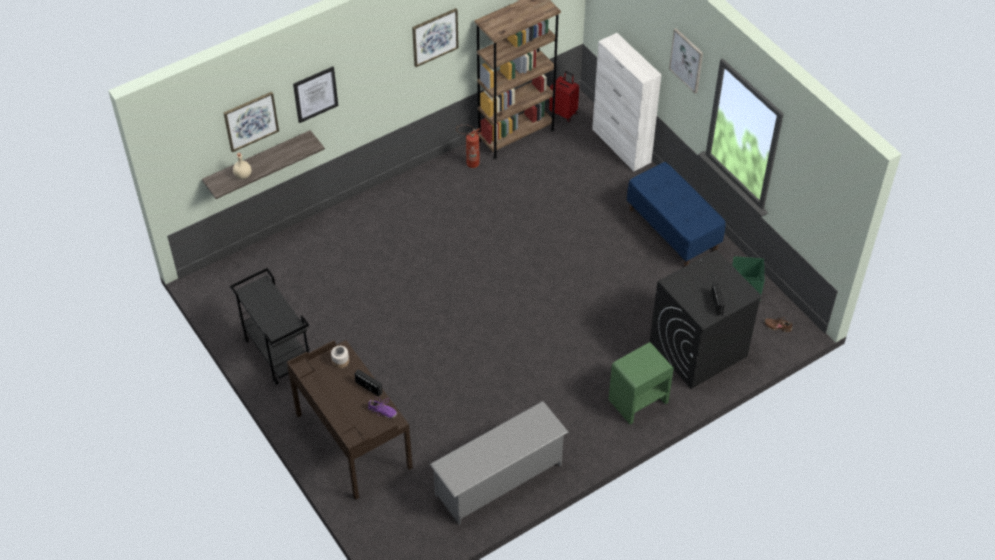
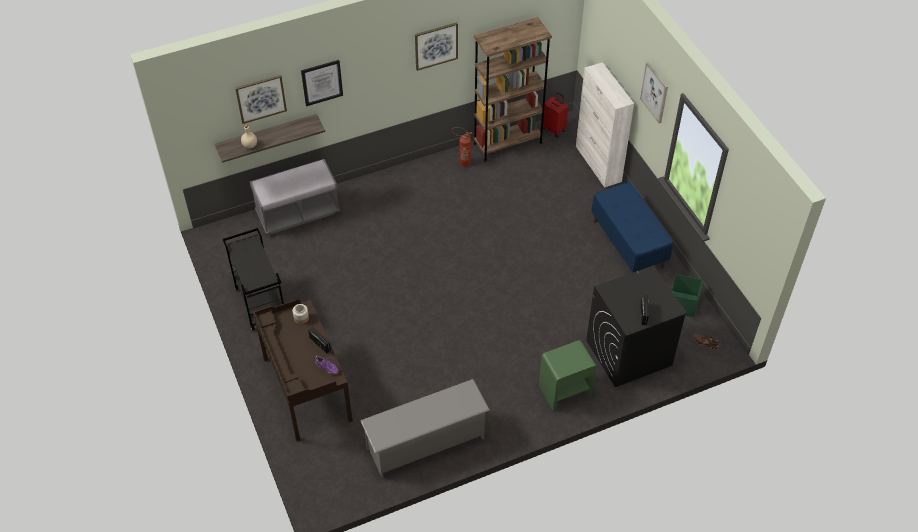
camera: 10 degrees right, 0 degrees up
(296, 245) = (298, 213): none -> grey bench

